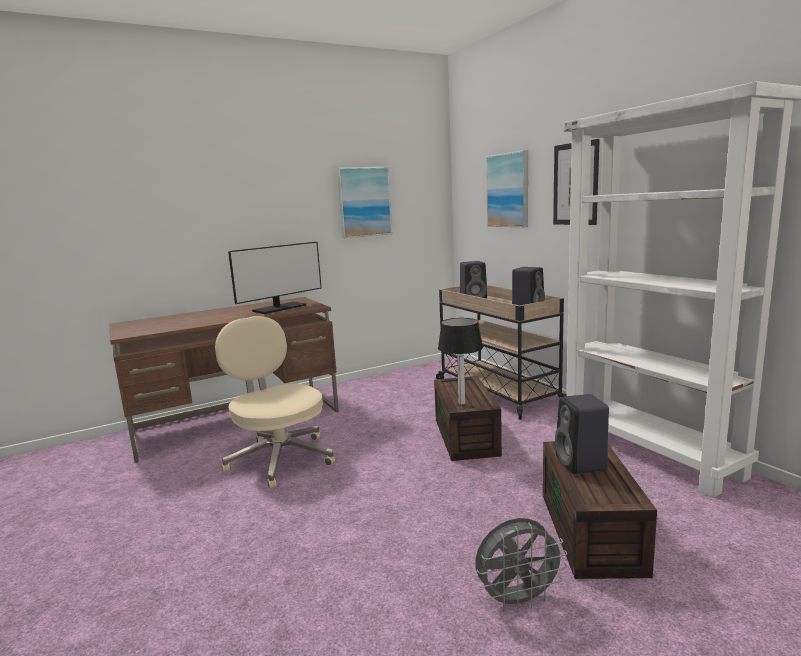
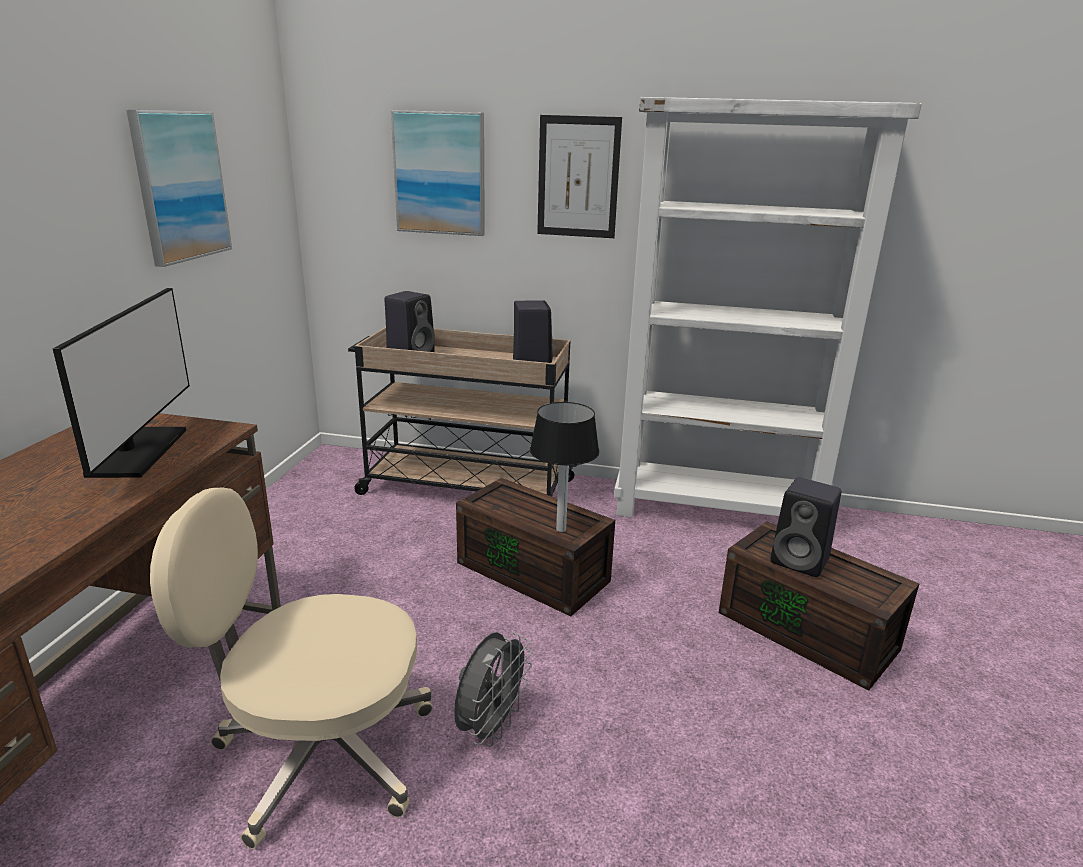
camera: 50 degrees left, 10 degrees up
(518, 600) = (874, 748): grey fan -> grey fan (490, 726)

